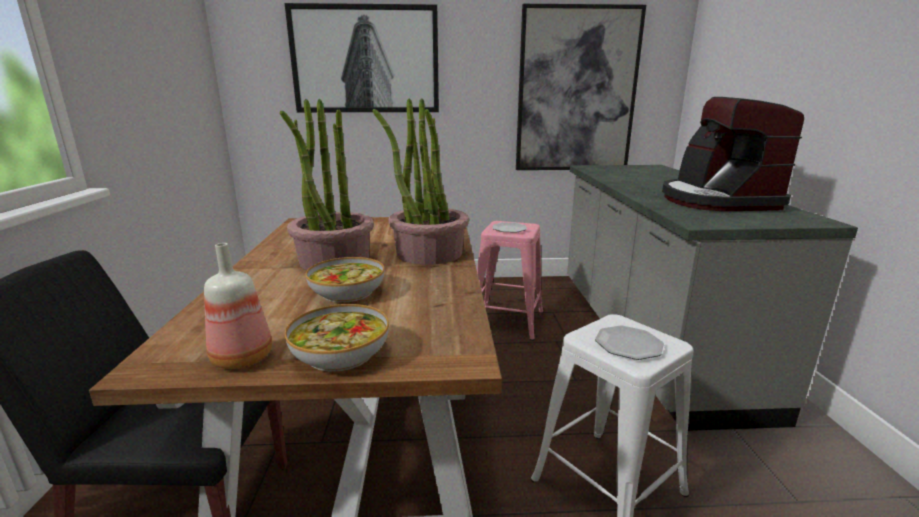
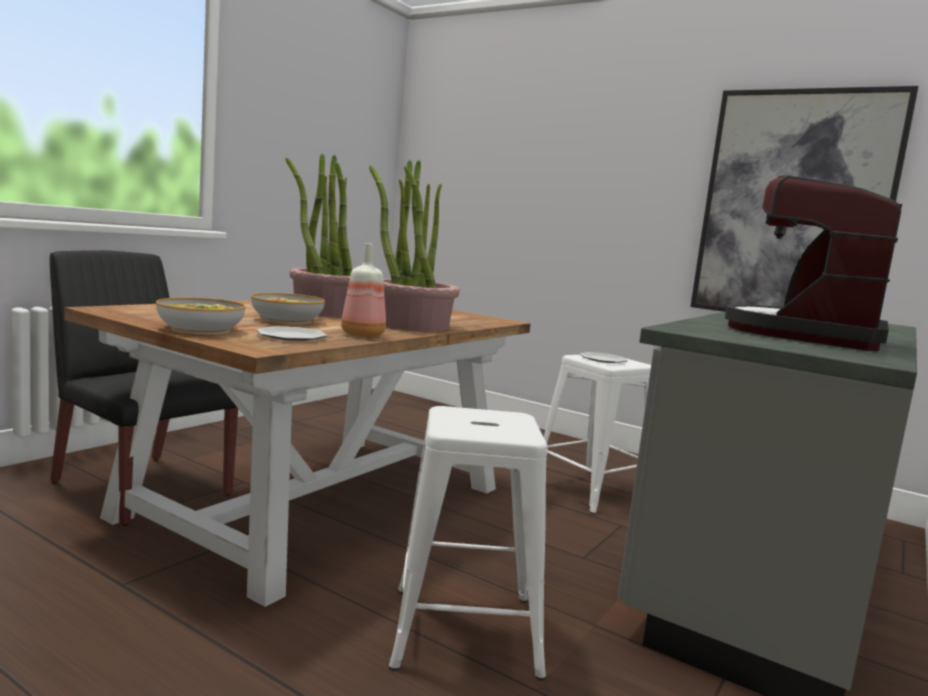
camera: 35 degrees right, 10 degrees down
(244, 357) = (151, 318): bottle -> bottle (364, 335)
(365, 60) = (531, 156): picture -> none
(507, 321) = (590, 490): pink stool -> white stool
(628, 345) = (475, 423): plate -> plate (291, 336)

